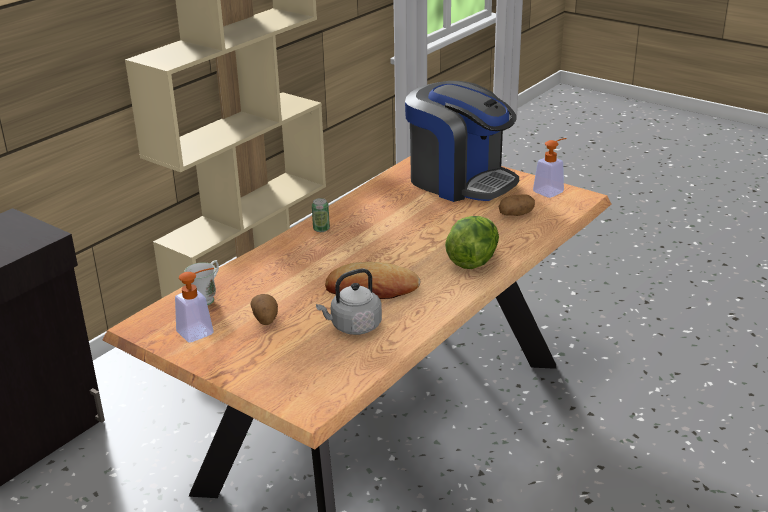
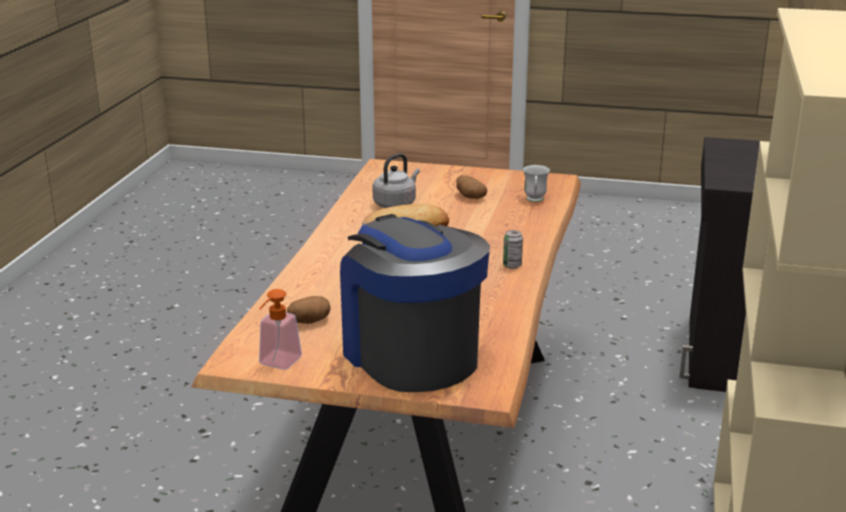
camera: 155 degrees right, 5 degrees down
(201, 330) = (508, 184): soap dispenser -> none
(460, 181) = (410, 354): coffee machine -> coffee machine turned 45 degrees clockwise
(473, 260) = (330, 265): lettuce -> none

